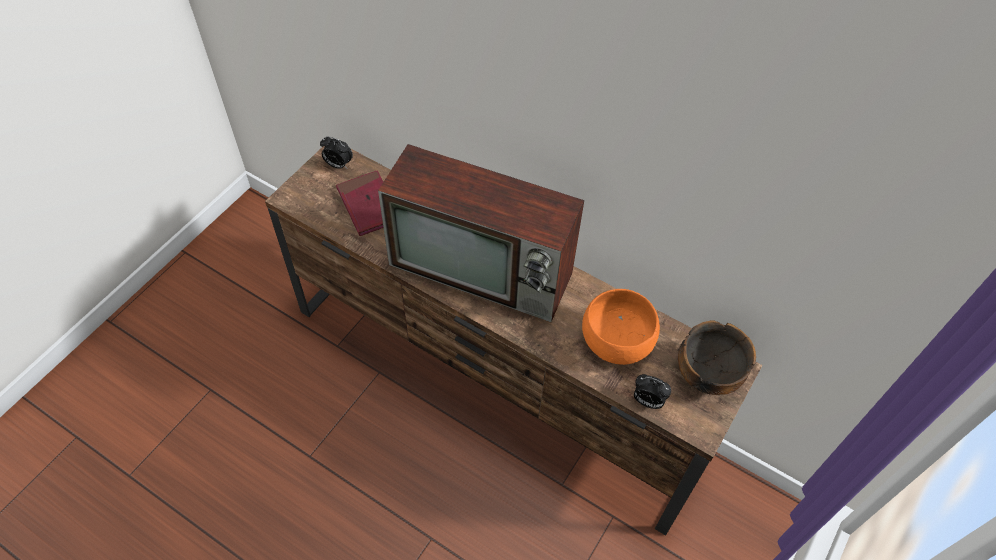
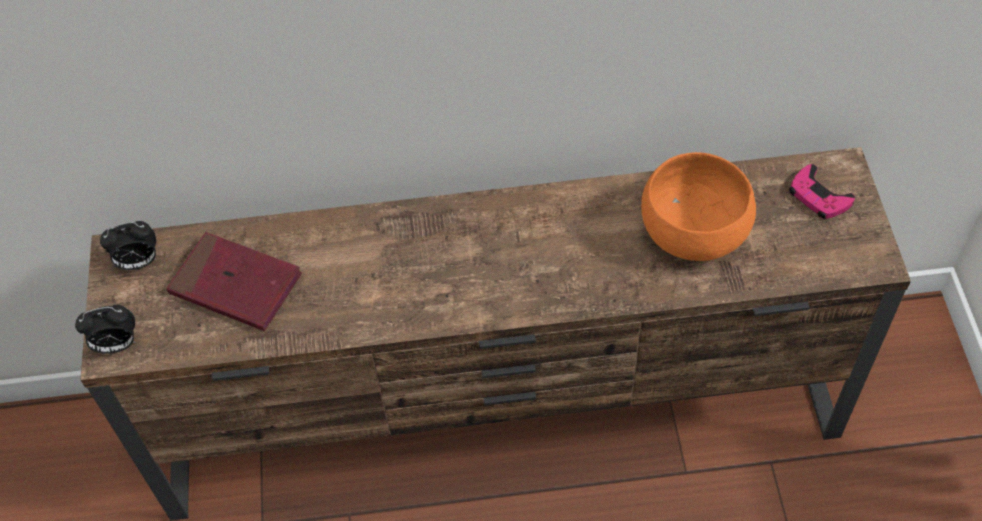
camera: 35 degrees left, 0 degrees up
(484, 270) = (463, 260): television -> none
(647, 401) = (790, 273): alarm clock -> alarm clock (116, 345)
(707, 373) = (818, 197): bowl -> pink game controller

